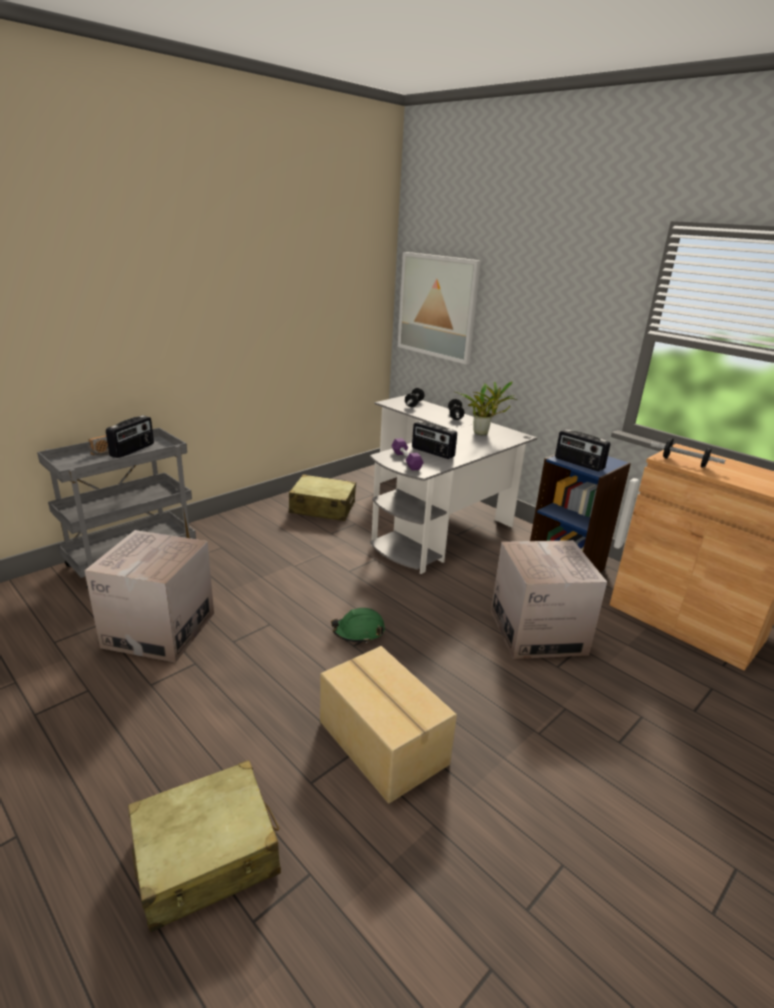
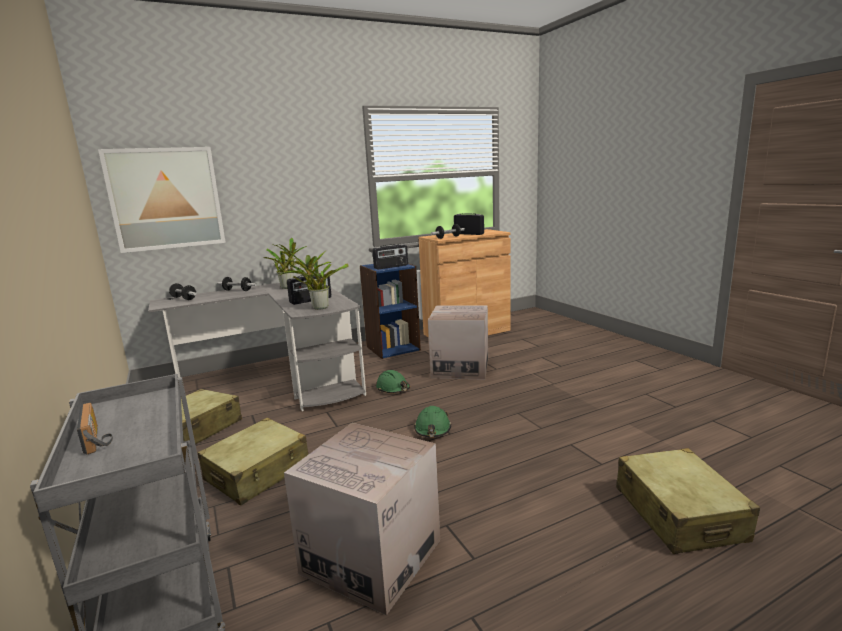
camera: 70 degrees left, 10 degrees down
(133, 450) = (120, 420): radio -> radio (469, 234)
(265, 552) = (258, 472): none -> beige suitcase
(382, 743) = (562, 433): cardboard box -> none
(406, 460) = (318, 307): purple dumbbell -> potted plant
(445, 589) = (393, 389): none -> green hard hat

